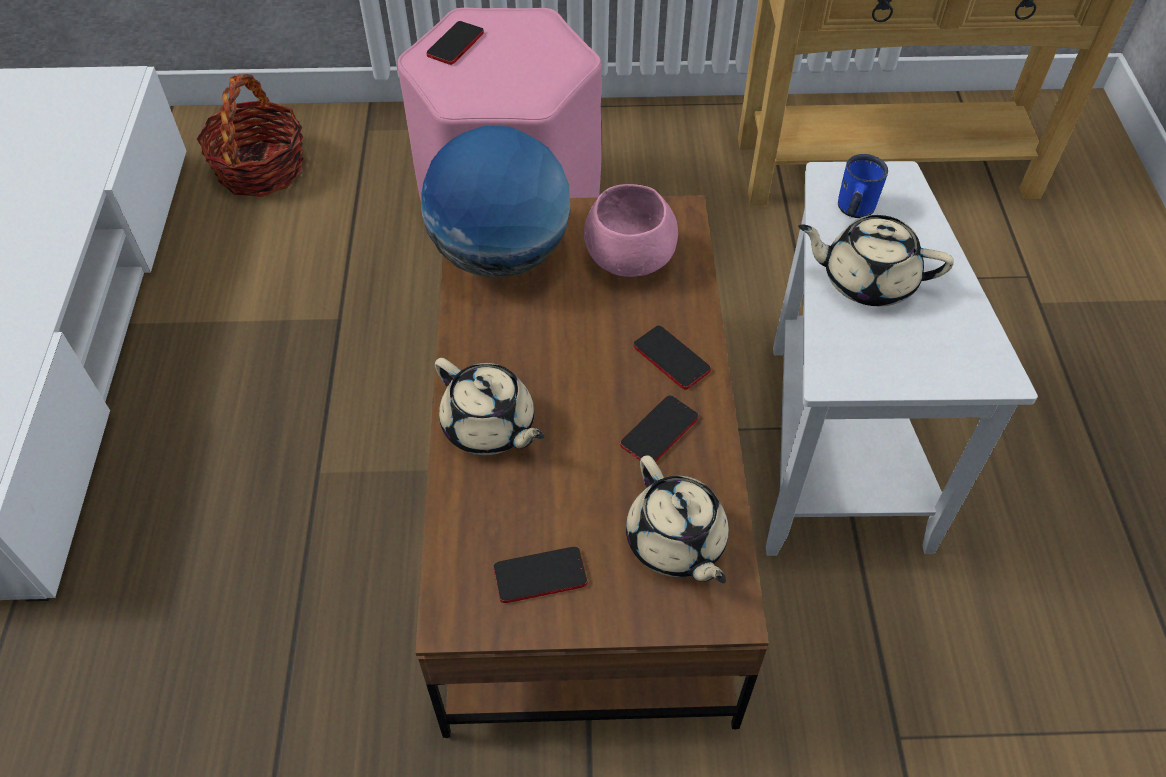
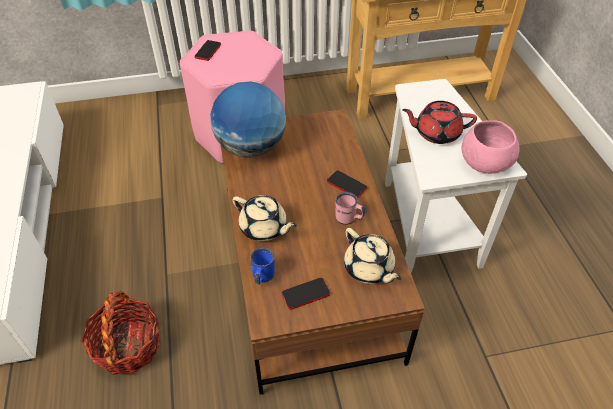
camera: 10 degrees left, 5 degrees down
(261, 169) = (105, 129): basket -> basket (128, 346)
(628, 259) = (315, 142): pink bowl -> pink bowl (484, 164)
(659, 431) = (349, 219): phone -> pink mug
(853, 210) = (422, 103): blue mug -> blue mug (262, 277)
(866, 280) = (436, 133): beige teapot -> red teapot

